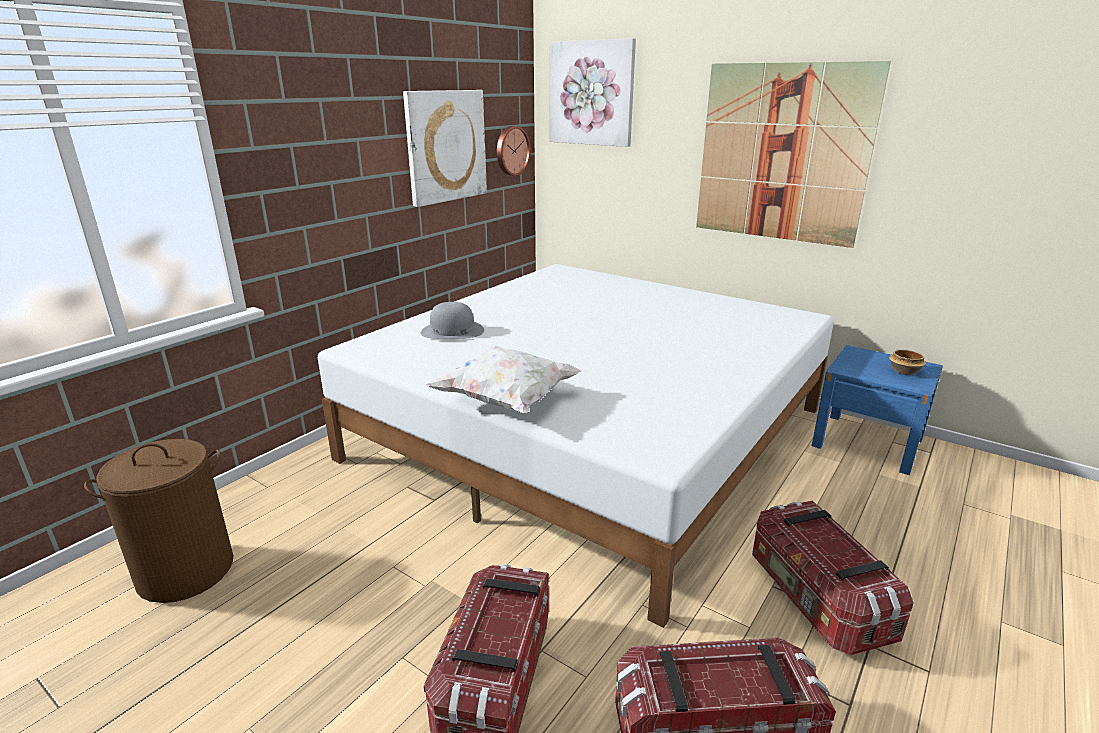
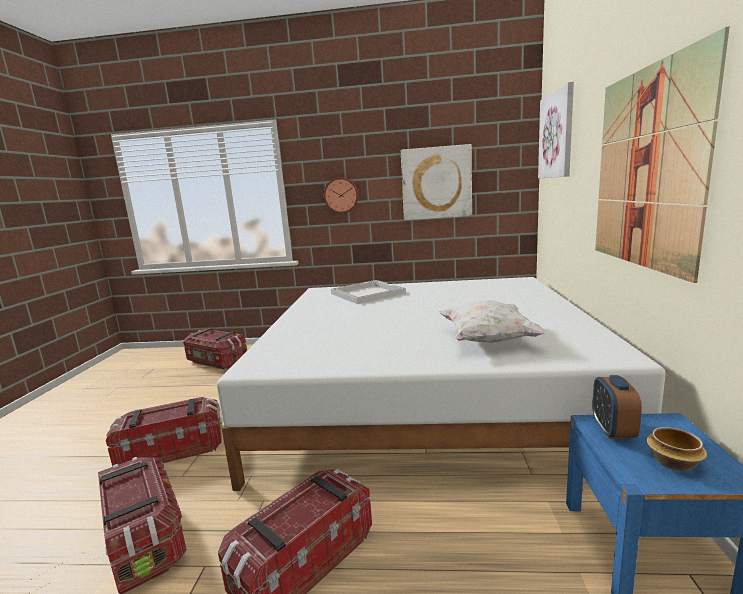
camera: 60 degrees right, 10 degrees down
(187, 571) = (217, 362): brown laundry basket -> storage box
(452, 331) = (366, 293): grey hat -> white tray
(507, 400) = (289, 324): white pillow -> white pillow (488, 340)
(511, 151) = (507, 186): wall clock -> wall clock (341, 195)
(857, 369) = (612, 430): none -> alarm clock

